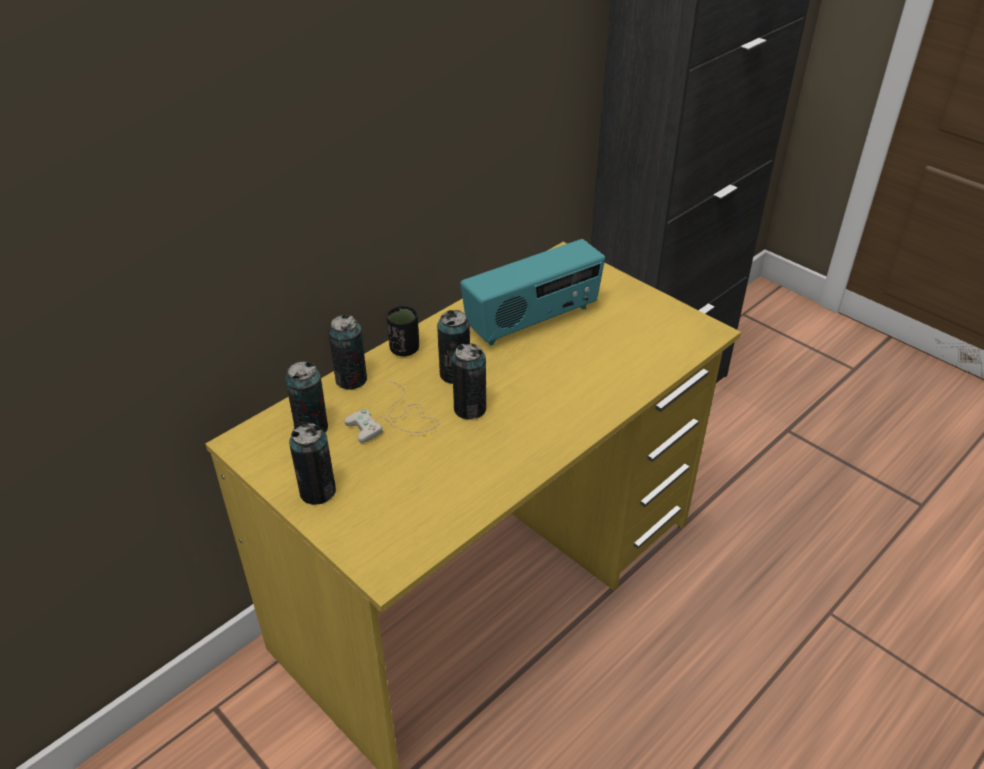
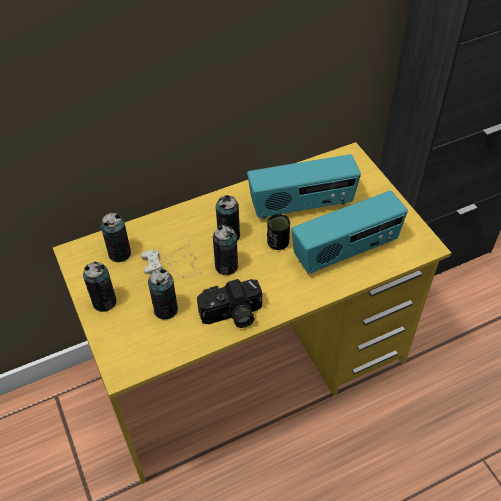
camera: 20 degrees right, 10 degrees up
(351, 380) = (159, 223): can -> can (166, 310)
(404, 349) = (204, 207): black cup -> black cup (278, 243)
(507, 463) = (232, 315): none -> camera
(615, 358) = (346, 251): none -> radio

